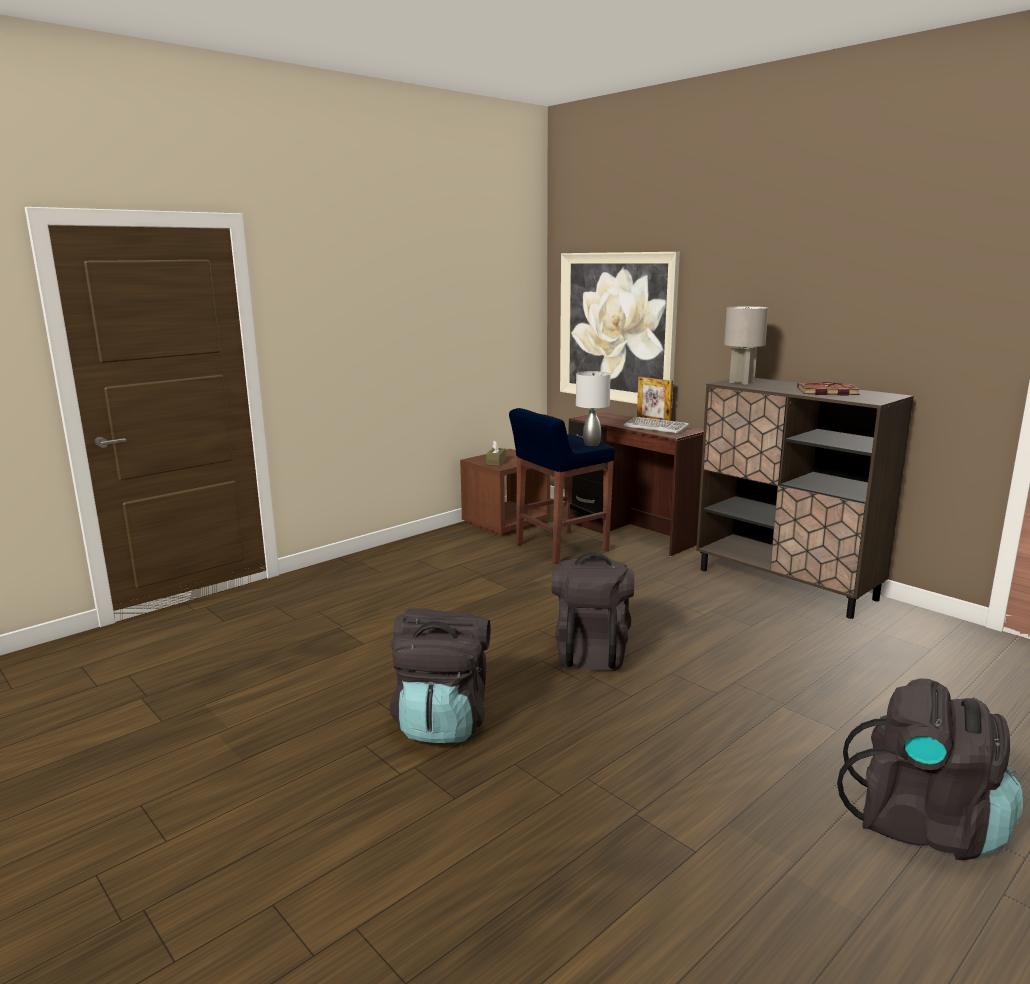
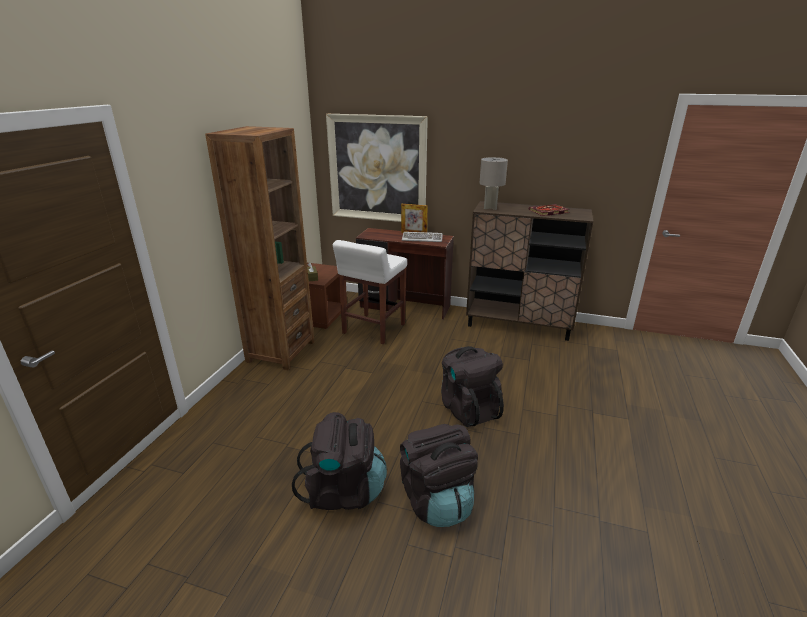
camera: 30 degrees left, 10 degrees up
(425, 546) = (281, 351): none -> brown bookcase
(560, 547) = (373, 329): blue stool -> white stool
(592, 444) = (392, 258): grey table lamp -> none
(924, 825) = (711, 464): black backpack -> black backpack (344, 491)

